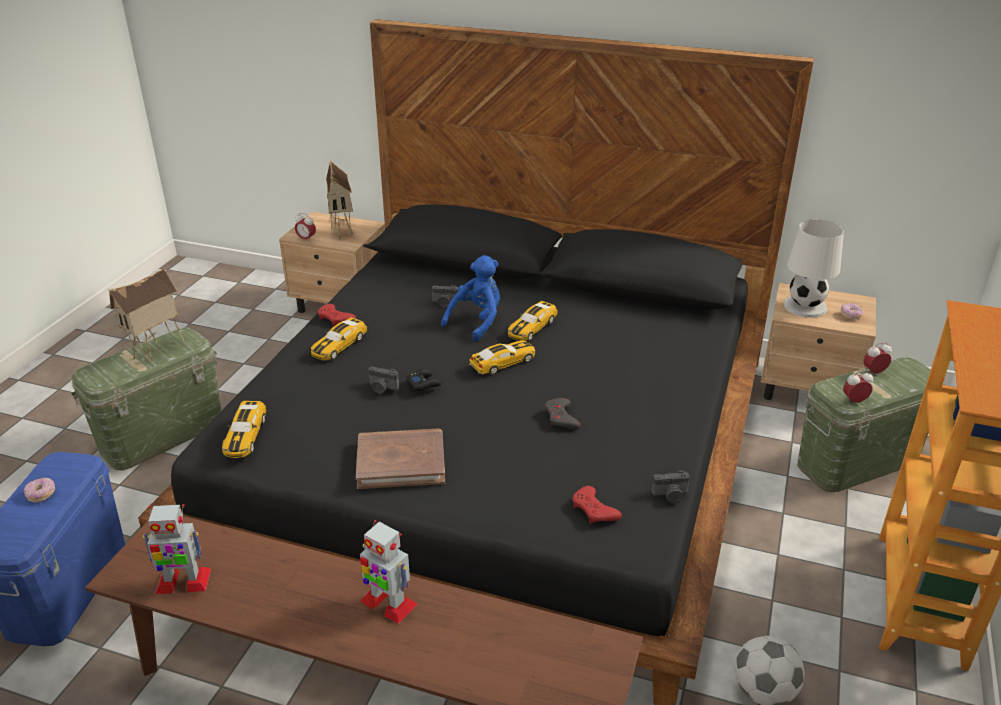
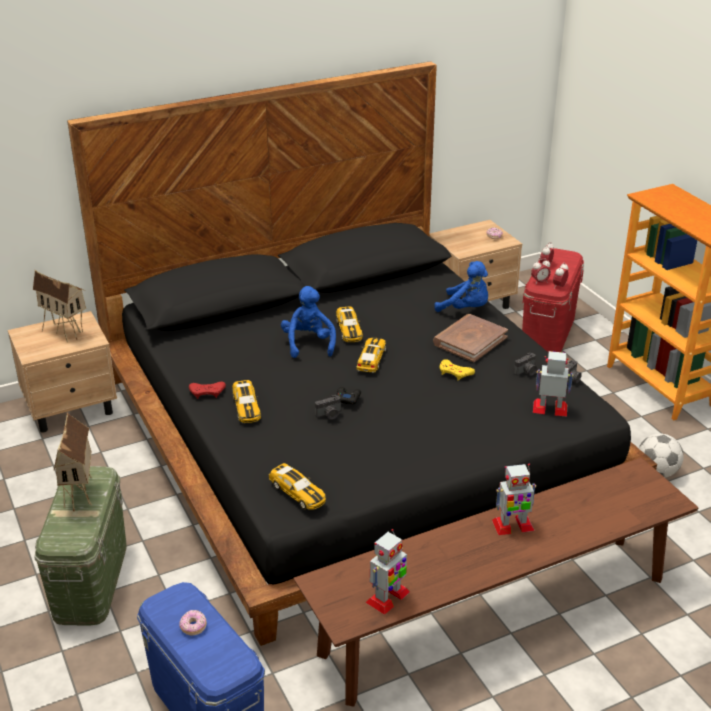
camera: 45 degrees left, 0 degrees up
(306, 239) = (48, 353): alarm clock -> alarm clock (539, 282)
(401, 462) = (414, 448): brown book -> brown book (470, 341)
(445, 303) = (264, 343): camera -> camera (526, 372)
(561, 418) = (455, 373): grey game controller -> yellow game controller
(594, 510) = (550, 408): red game controller -> toy robot
(679, 365) = (466, 309): none -> blue plush toy
(804, 306) = (463, 242): white table lamp -> none
(857, 462) = (548, 332): green storage box -> red storage box

